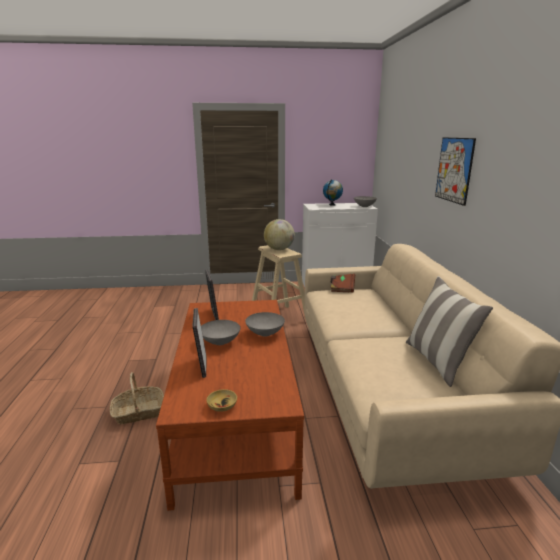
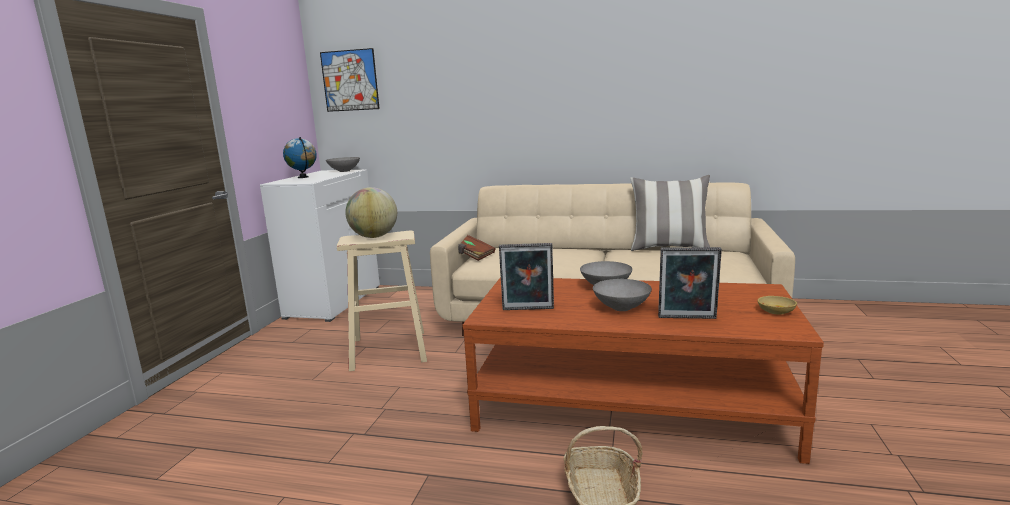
camera: 70 degrees left, 5 degrees down
(454, 170) = (543, 90): picture -> picture (350, 80)

